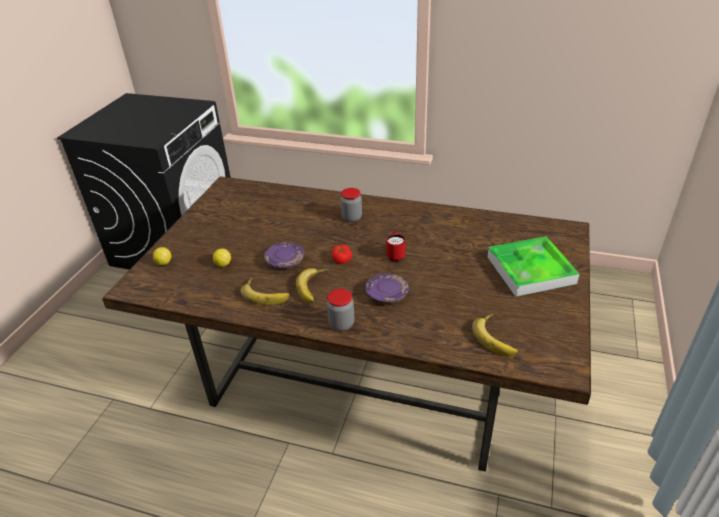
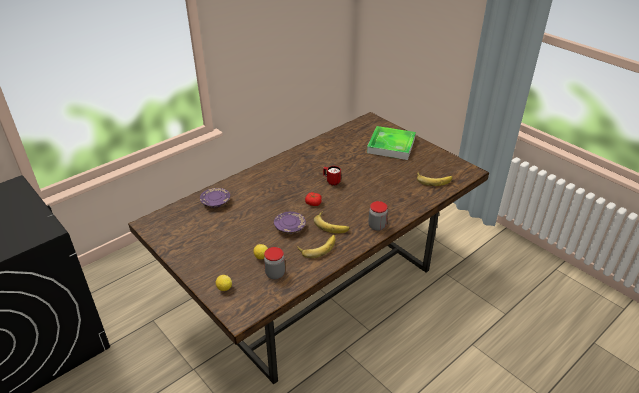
camera: 60 degrees left, 0 degrees up
(352, 217) = (272, 182): jar -> jar (275, 274)
(386, 294) = (365, 199): purple plate -> purple plate (215, 202)

